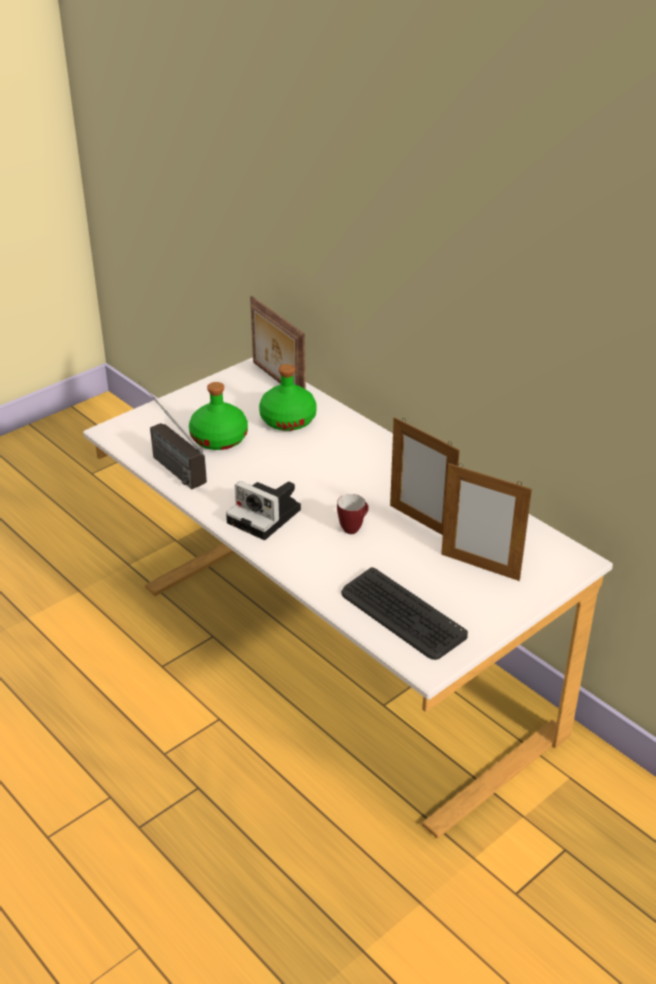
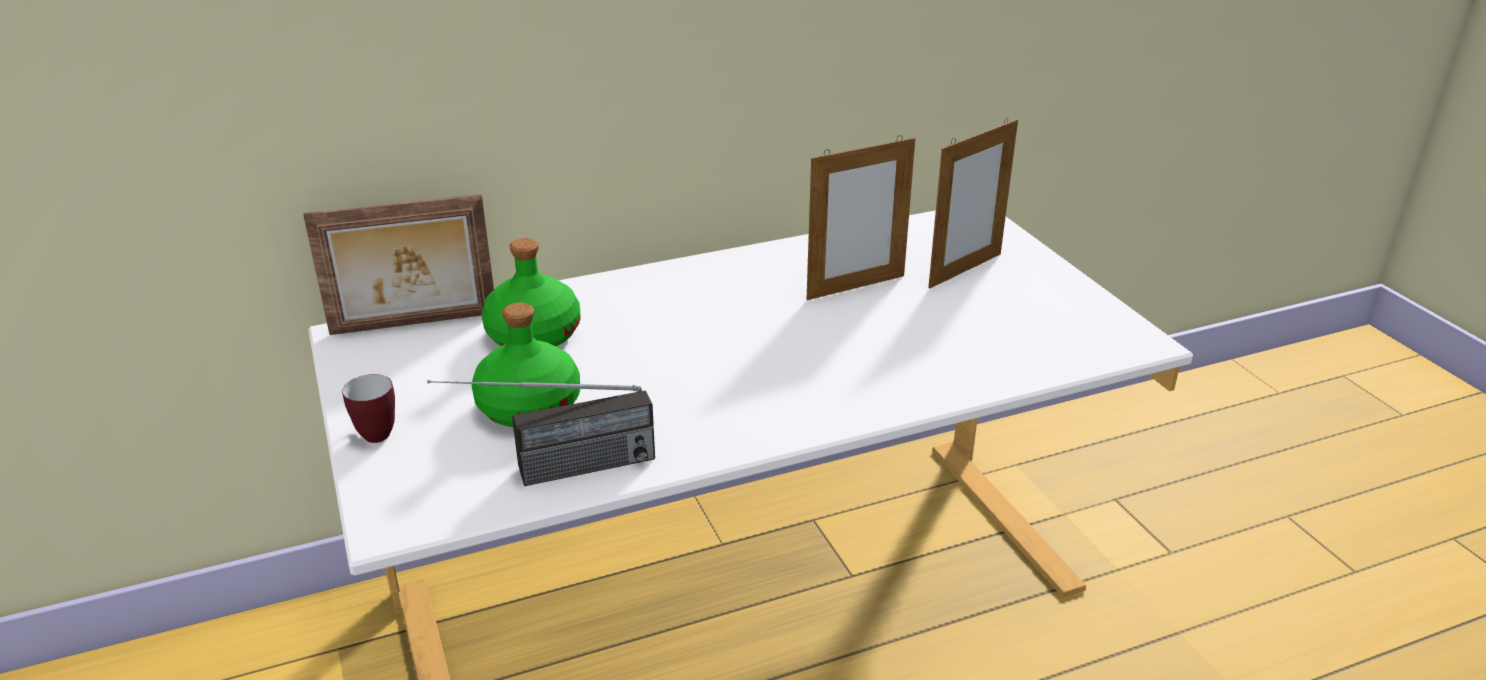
camera: 70 degrees left, 5 degrees down
(267, 517) = (775, 400): camera -> none
(353, 528) = (842, 335): mug -> mug (375, 432)
(401, 615) = (1042, 339): keyboard -> none

